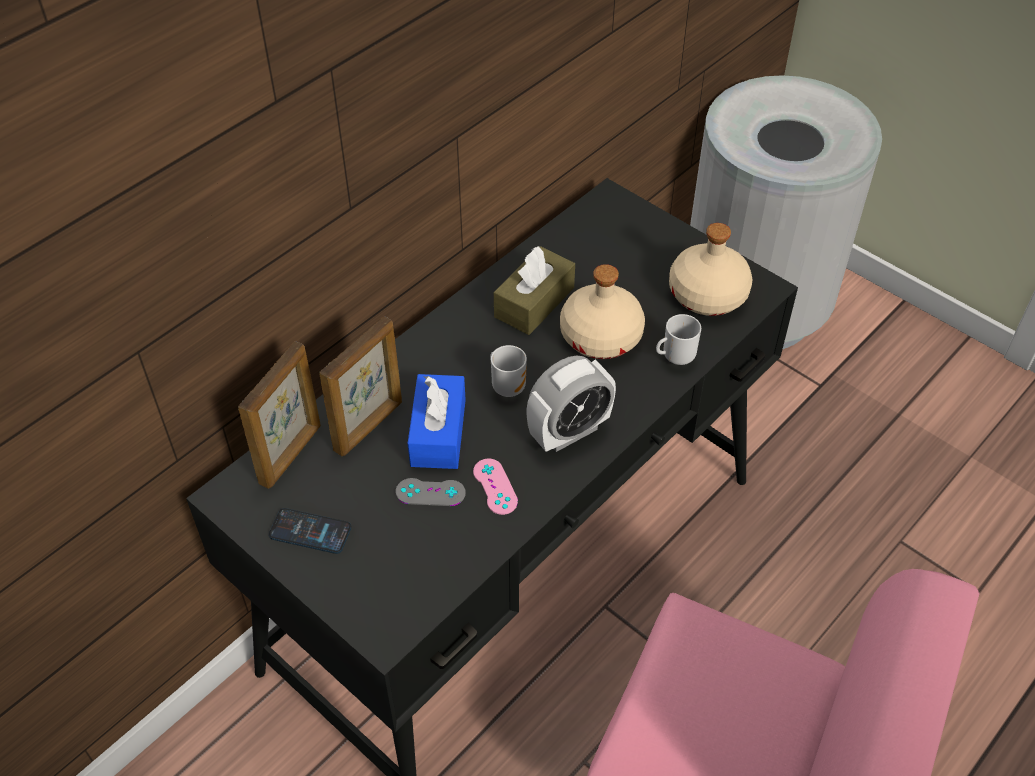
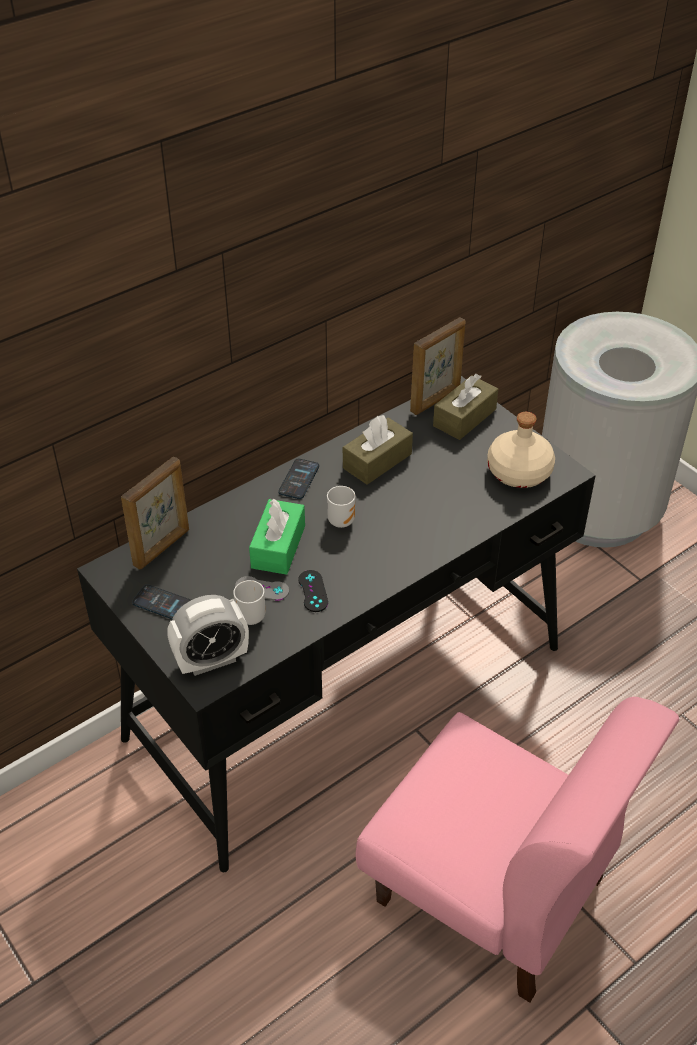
camera: 10 degrees right, 5 degrees down
(369, 426) = (226, 535): picture frame -> picture frame (436, 400)
(438, 433) = (278, 547): blue tissue box -> green tissue box
(443, 339) = (299, 479): none -> phone
(495, 486) = (313, 591): pink game controller -> black game controller
(569, 432) = (381, 559): alarm clock -> alarm clock (211, 660)
(601, 337) = (424, 493): beige bottle -> none
(626, 232) = (464, 417): none -> brown tissue box
(675, 357) = (480, 515): mug -> mug (248, 617)

